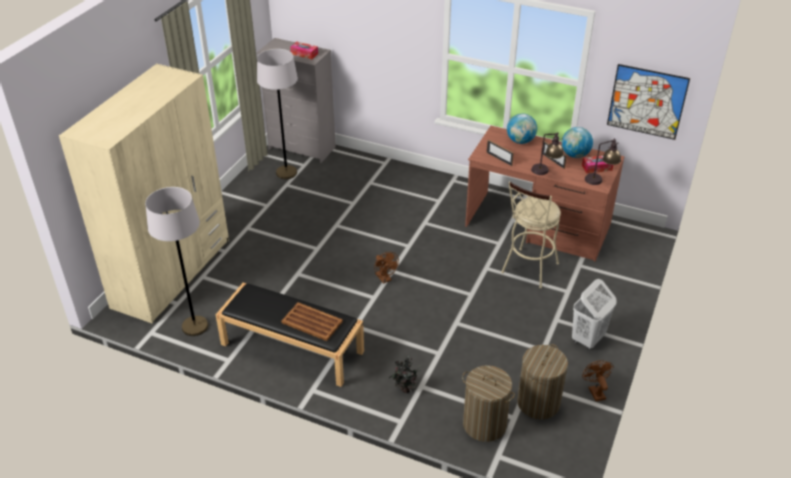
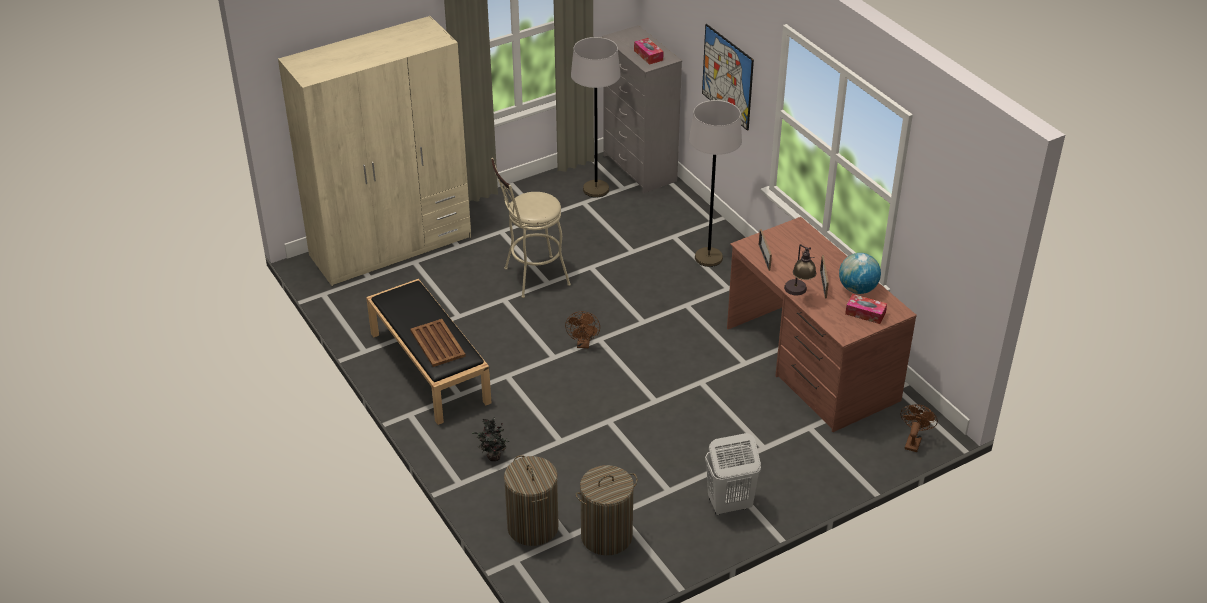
camera: 35 degrees right, 0 degrees up
(195, 326) = (364, 306): grey floor lamp -> grey floor lamp (708, 258)
(520, 141) = (812, 248): globe -> none
(527, 270) = (743, 406): beige stool -> beige stool (531, 278)
(595, 391) = (677, 556): brown fan -> brown fan (913, 441)
(600, 180) = (851, 328): table lamp -> none
(647, 102) = (953, 254): picture -> picture (727, 76)

